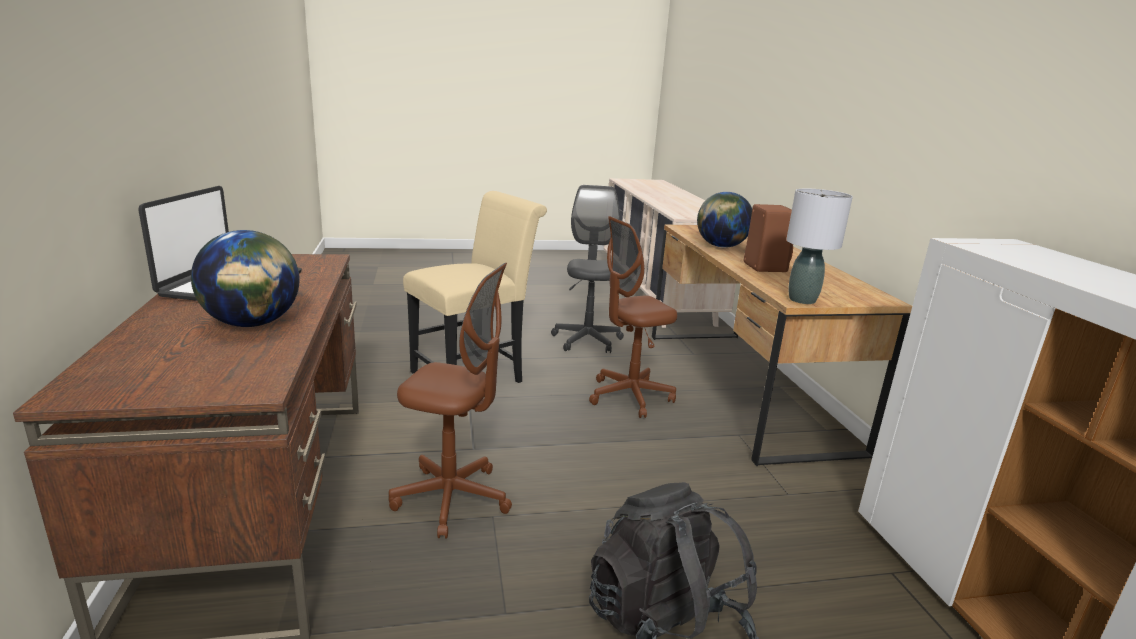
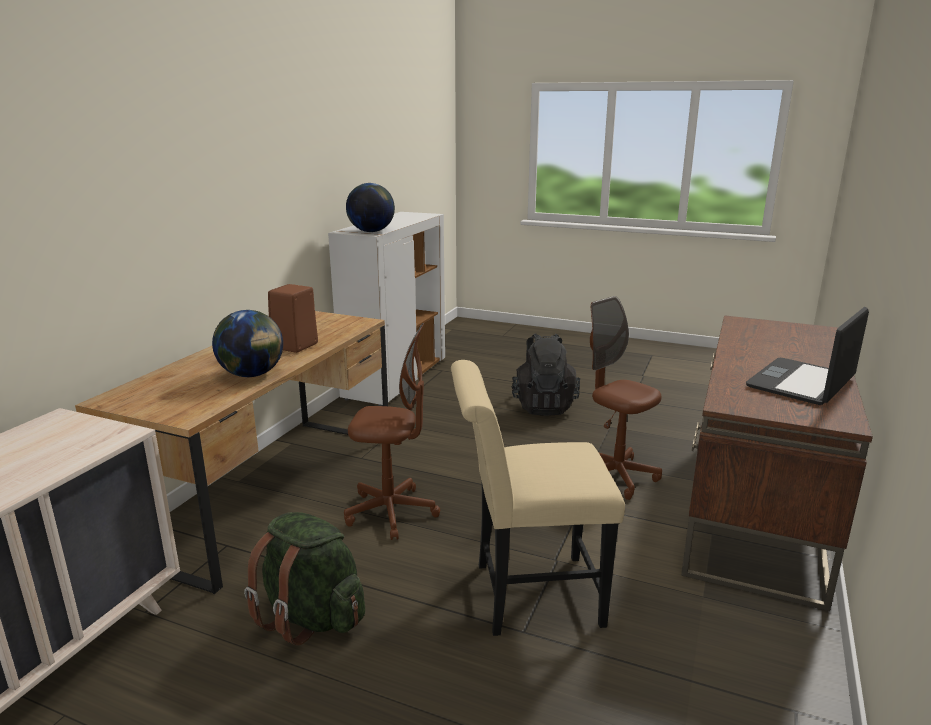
camera: 145 degrees left, 0 degrees up
(253, 323) = (760, 349): globe -> globe (371, 231)
(587, 340) = (311, 617): grey office chair -> green backpack
(802, 300) = (358, 321): grey table lamp -> none

